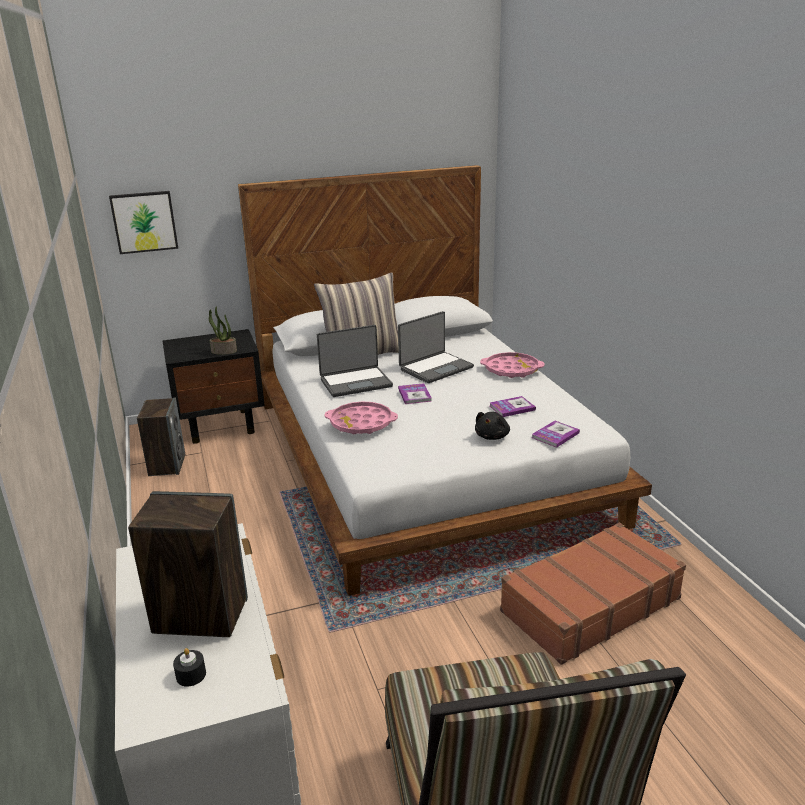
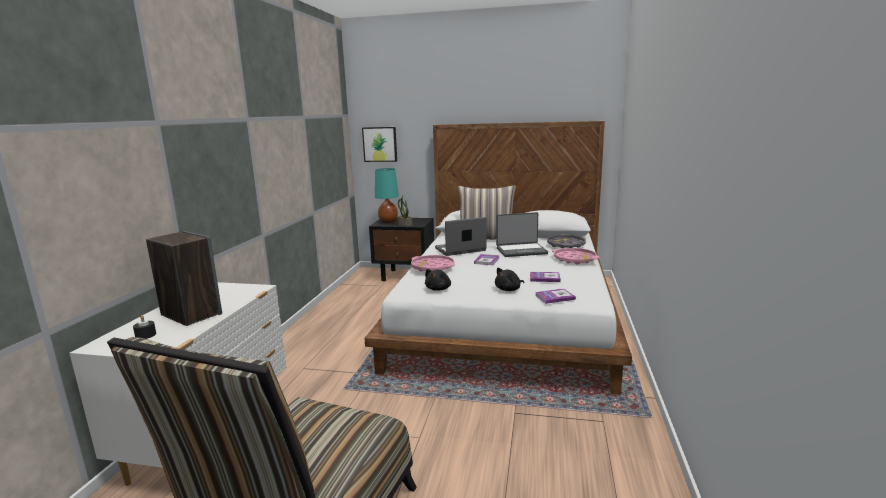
camera: 30 degrees right, 10 degrees down
(167, 465) = (357, 288): speaker -> none
(187, 349) = (388, 221): none -> turquoise table lamp
(355, 382) = (460, 250): laptop -> laptop turned 150 degrees clockwise
(410, 457) = (439, 289): none -> black plush toy
(476, 347) = (566, 245): none -> grey tray
(589, 604) = (528, 431): brown suitcase -> none

